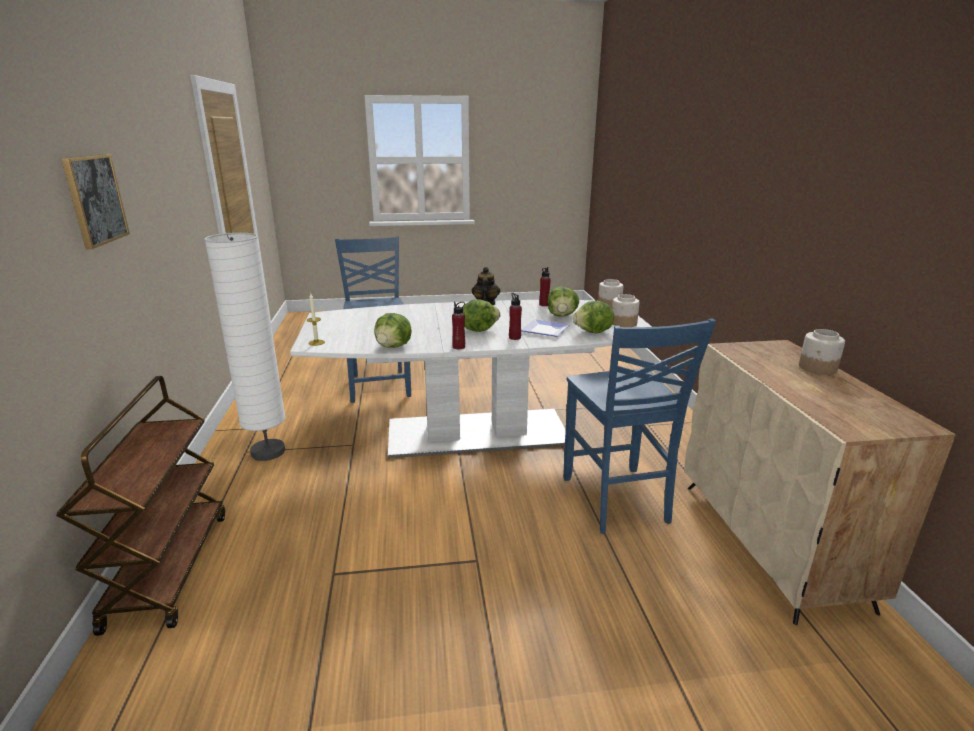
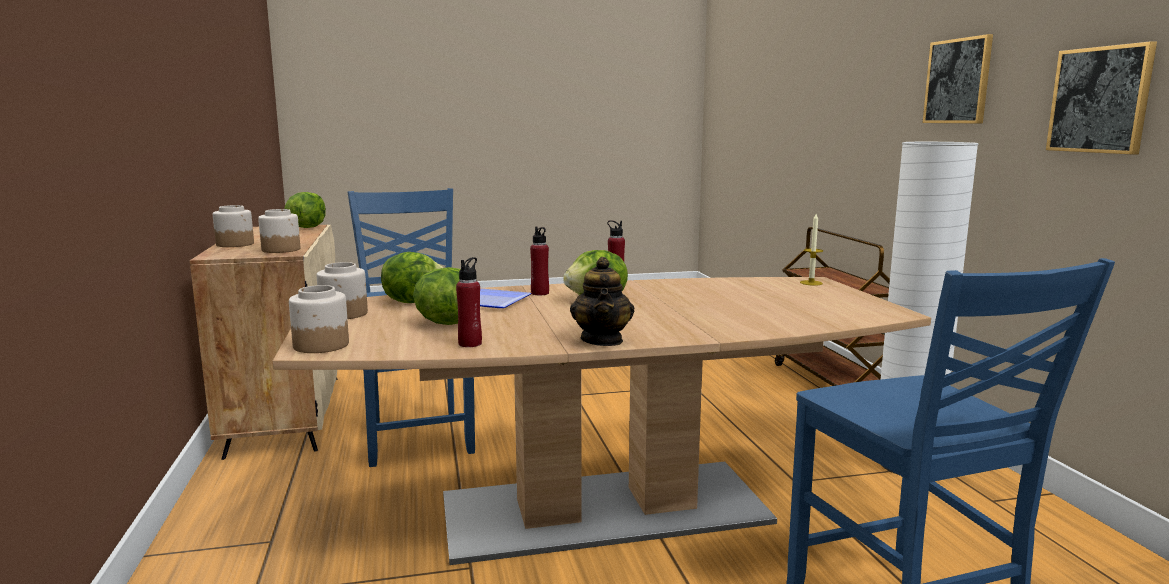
camera: 175 degrees right, 10 degrees down
(164, 201) = (1100, 100): none -> picture
(394, 347) = (701, 282): lettuce -> lettuce (307, 227)
(476, 433) = (606, 509): white dining table -> brown dining table
(747, 354) = (281, 249): none -> jar

